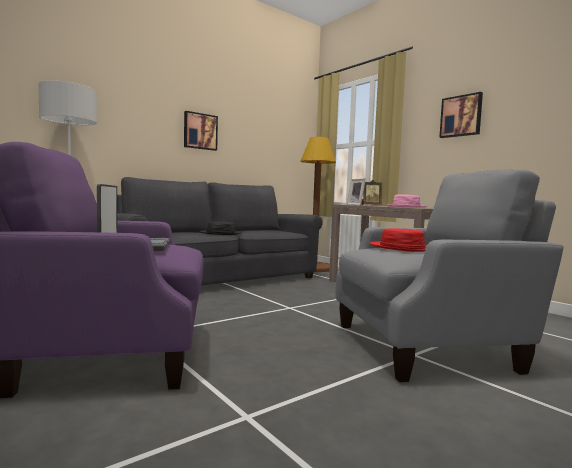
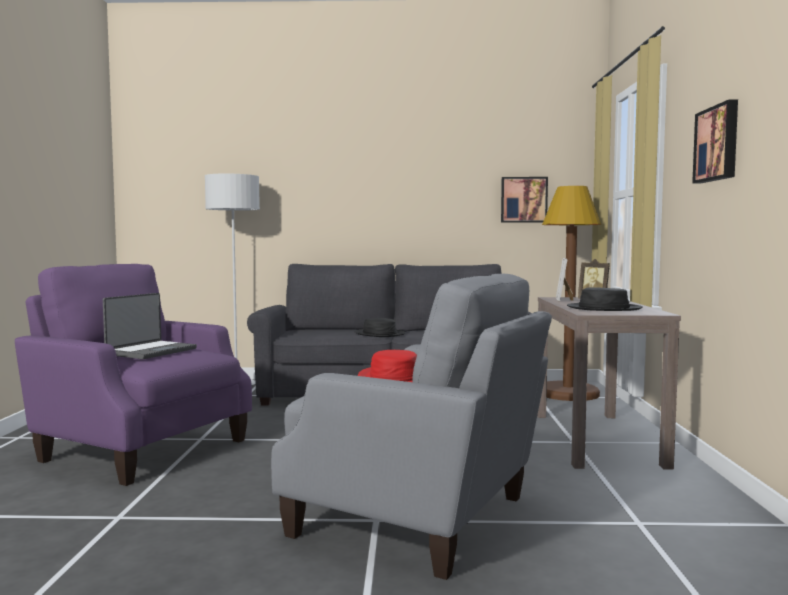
camera: 40 degrees right, 0 degrees up
(200, 131) = (397, 197): picture -> picture (523, 200)
(406, 207) = (604, 308): pink hat -> black hat

